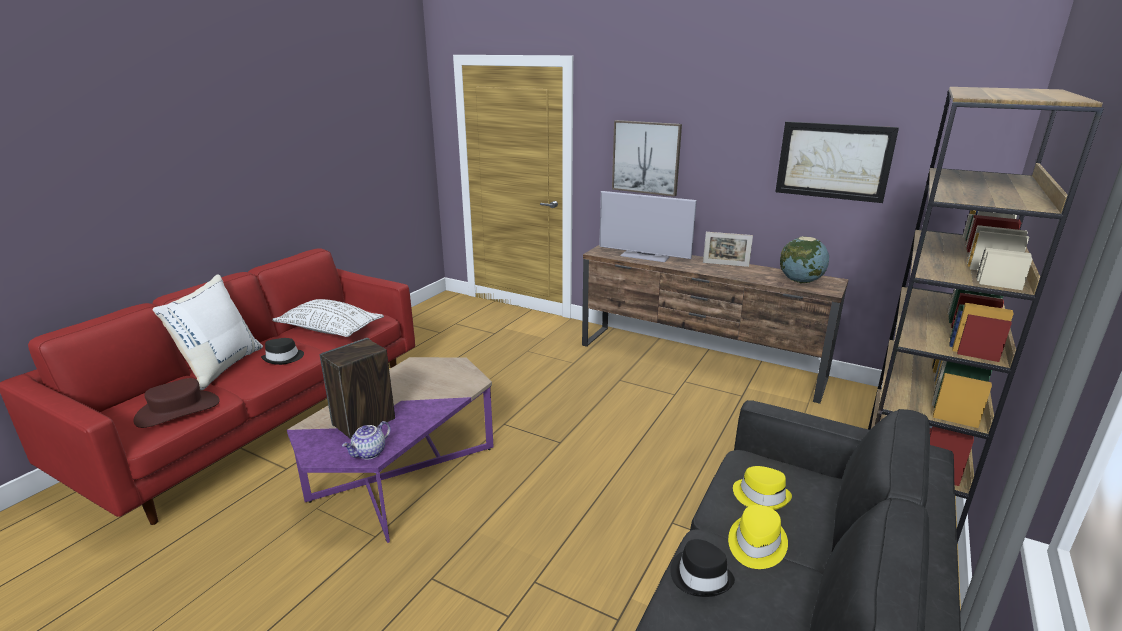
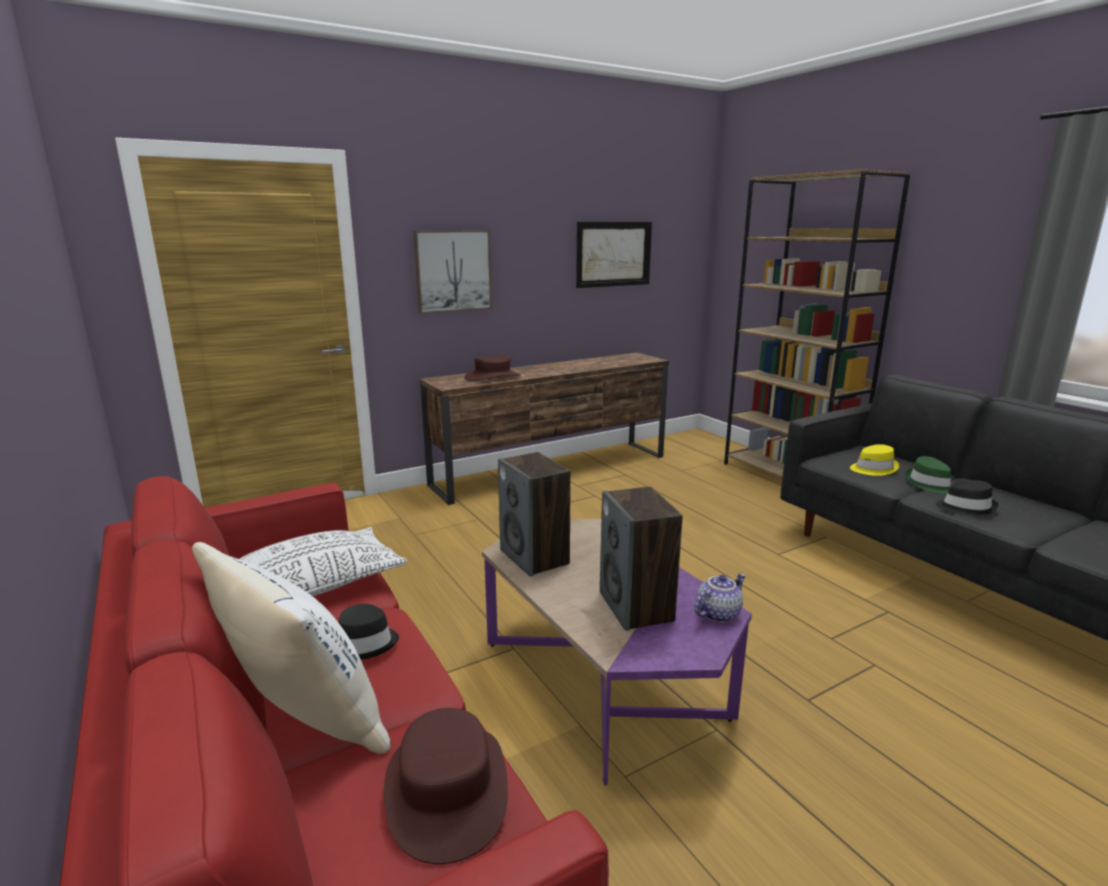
camera: 60 degrees left, 5 degrees down
(369, 453) = (717, 613): teapot -> teapot turned 105 degrees counterclockwise
(411, 374) = (535, 557): none -> speaker
(644, 256) = (493, 377): television -> brown hat
(725, 264) = (558, 365): picture frame -> none
(755, 544) = (929, 484): yellow hat -> green hat
(800, 281) = (625, 360): globe -> none

